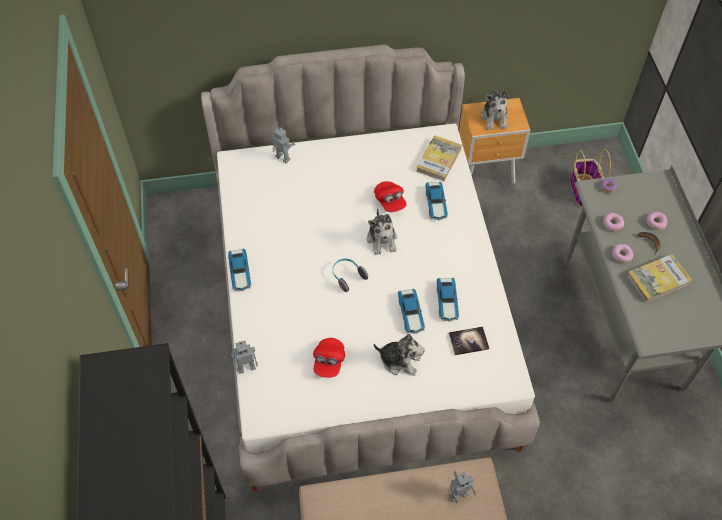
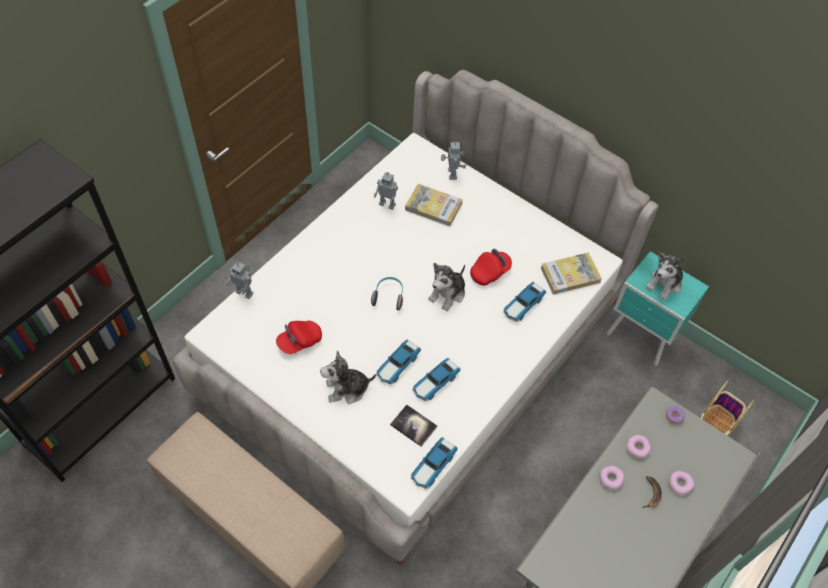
camera: 45 degrees right, 0 degrees up
(240, 273) = (321, 227): toy car -> toy car (433, 466)
(390, 201) = (490, 272): red cap -> red cap turned 150 degrees counterclockwise
(400, 360) = (347, 389): plush toy -> plush toy turned 105 degrees clockwise
(457, 494) = (285, 529): toy robot -> toy robot (387, 204)
(487, 173) = (642, 338): brown nightstand -> turquoise nightstand
(658, 279) = (616, 529): book -> book (433, 207)

